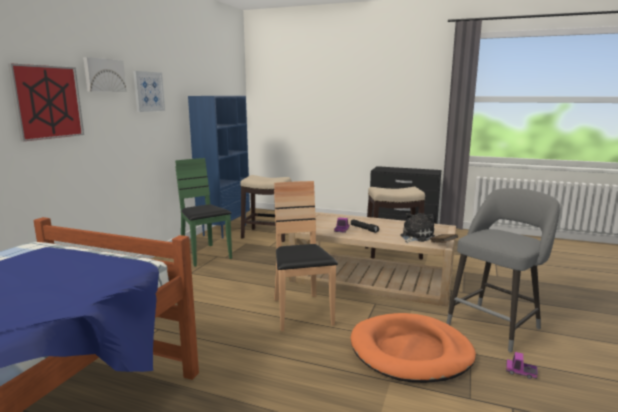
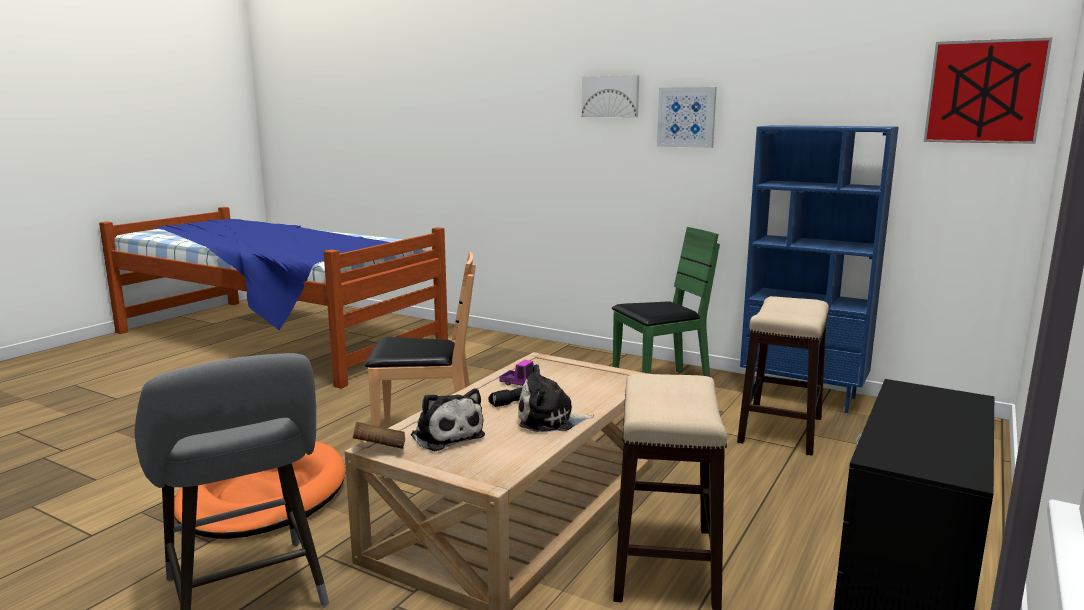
camera: 100 degrees right, 0 degrees up
(48, 102) = (538, 128): picture -> picture (984, 92)
(382, 224) = (550, 420): none -> plush toy
(521, 372) = (125, 569): toy truck -> none

